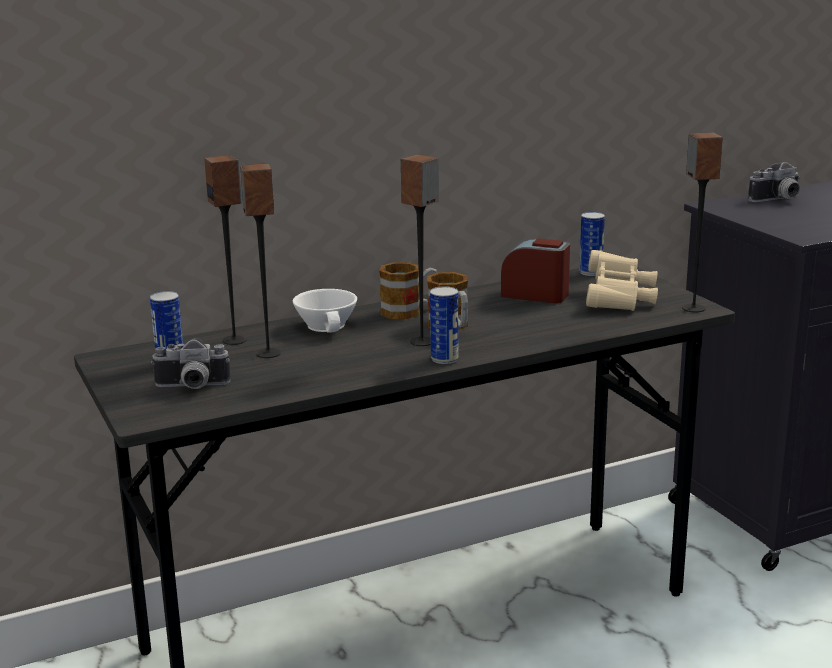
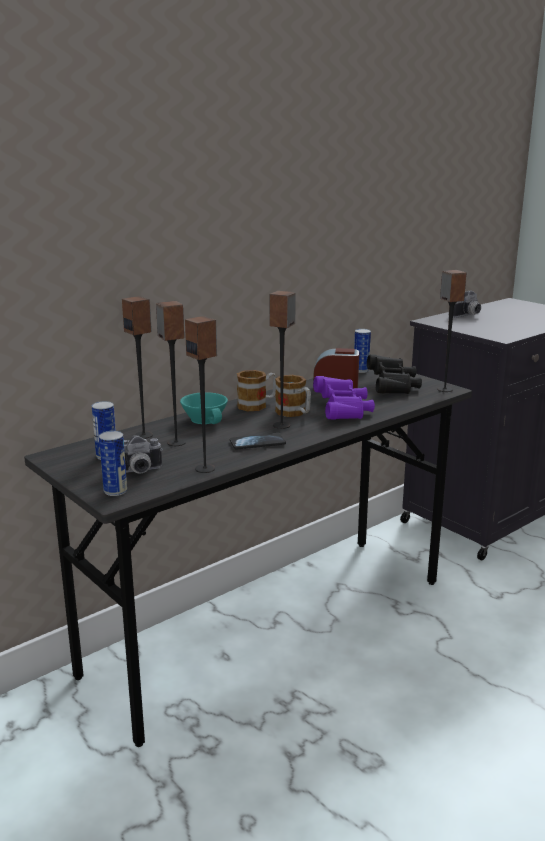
camera: 15 degrees left, 0 degrees up
(281, 390) = (205, 468): none -> speaker
(329, 325) = (207, 419): white cup -> turquoise cup
(373, 363) = (257, 443): none -> phone
(444, 359) = (306, 436): can -> can (115, 491)
(521, 328) = (343, 411): none -> purple binoculars
(619, 299) = (393, 387): beige binoculars -> black binoculars

